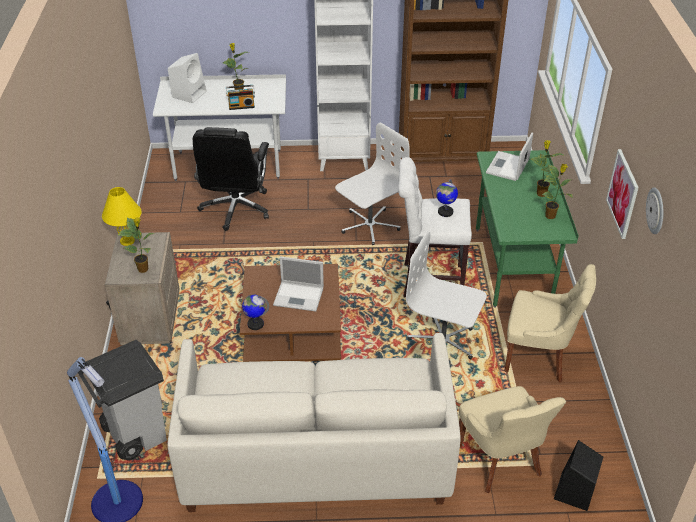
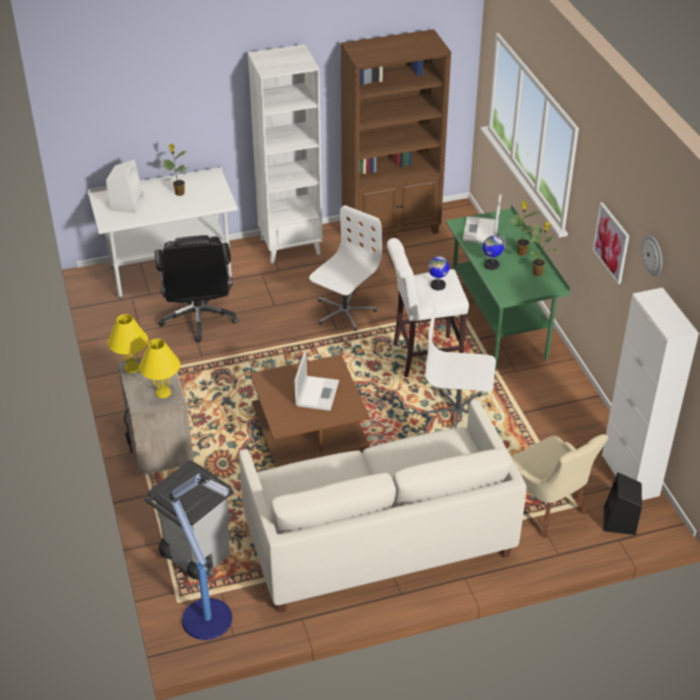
camera: 15 degrees left, 0 degrees up
(143, 269) = (163, 392): potted plant -> yellow table lamp
(241, 106) = (189, 208): radio -> none
(255, 324) = (285, 426): globe -> globe (491, 265)
(299, 296) = (317, 392): laptop -> laptop turned 75 degrees counterclockwise
(539, 357) = (550, 409): beige chair -> none
(601, 443) = (630, 475): none -> white cabinet

